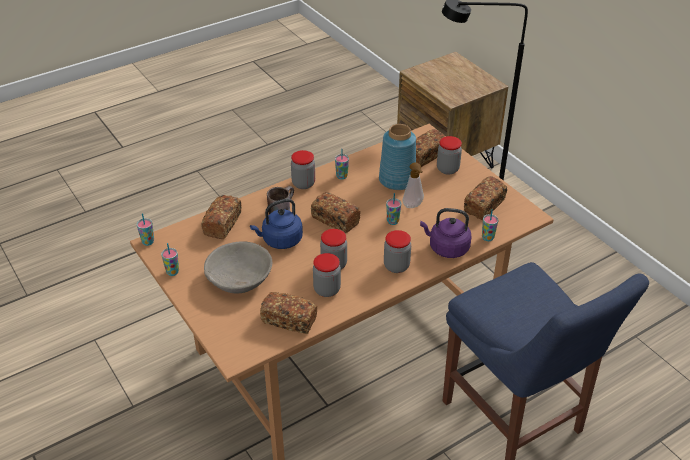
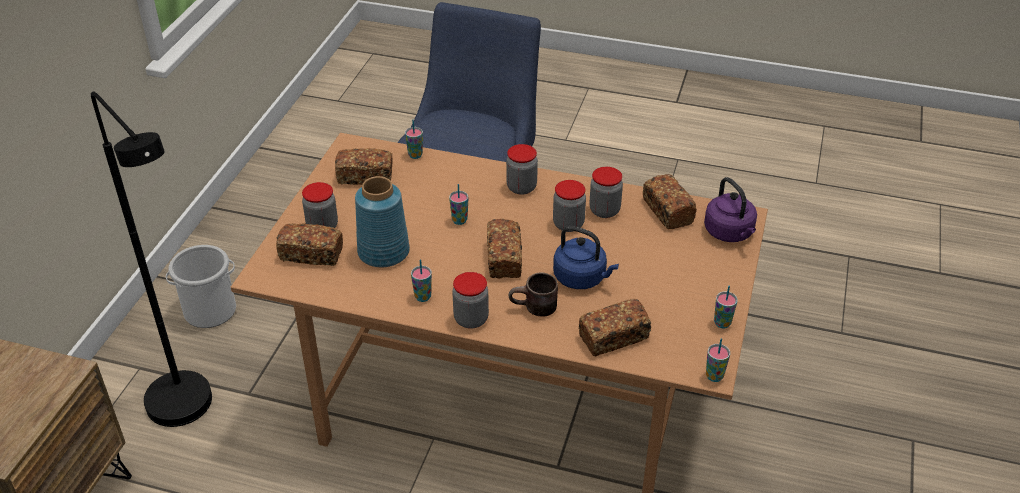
camera: 130 degrees left, 0 degrees up
(239, 278) = (665, 271): grey bowl -> none
(413, 206) = (418, 219): soap dispenser -> none
(446, 248) = (459, 171): purple kettle -> purple kettle (730, 233)
(558, 260) = (210, 310): none -> bucket

